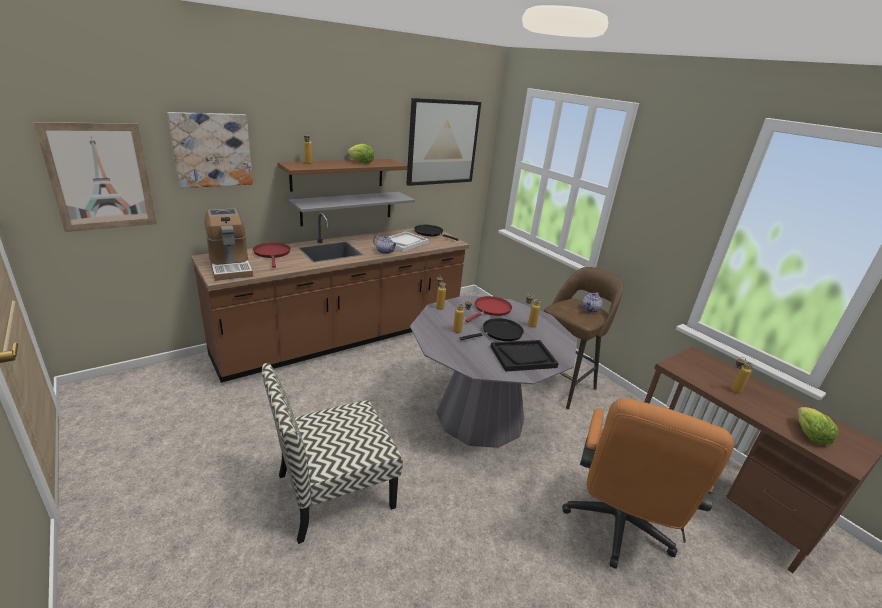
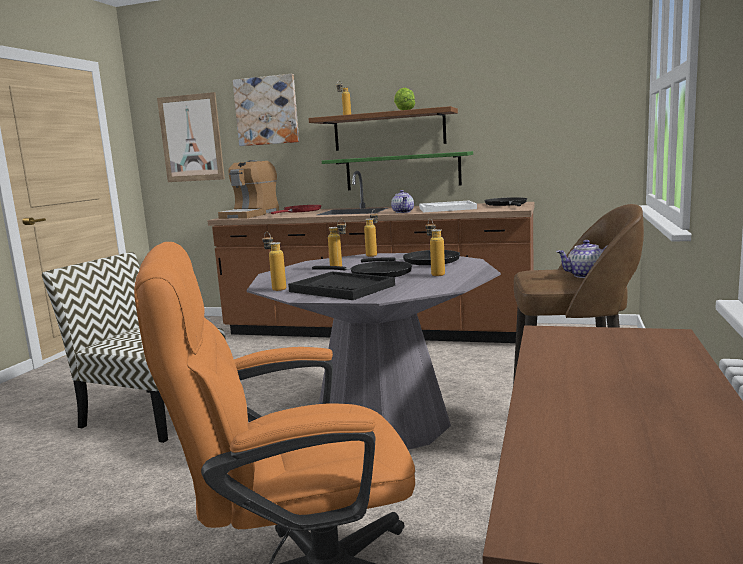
camera: 55 degrees right, 15 degrees down
(347, 208) = (402, 171): grey shelf -> green shelf
(442, 142) = (539, 80): picture -> none
(491, 309) = (426, 262): red frying pan -> black frying pan
(732, 390) = (588, 375): bottle -> bottle (276, 288)
(809, 435) = (585, 464): lettuce -> none

